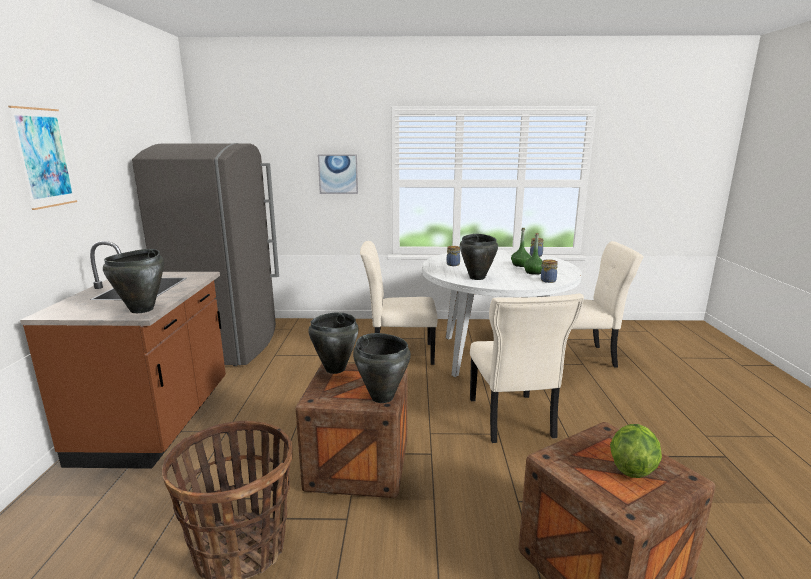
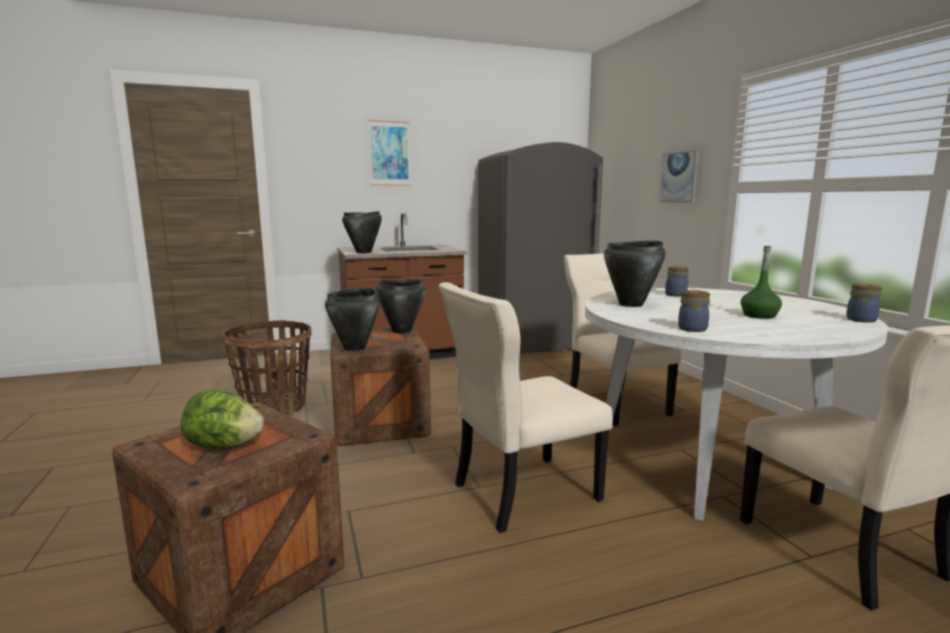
camera: 70 degrees right, 5 degrees down
(533, 272) = (727, 322): green bottle -> none

